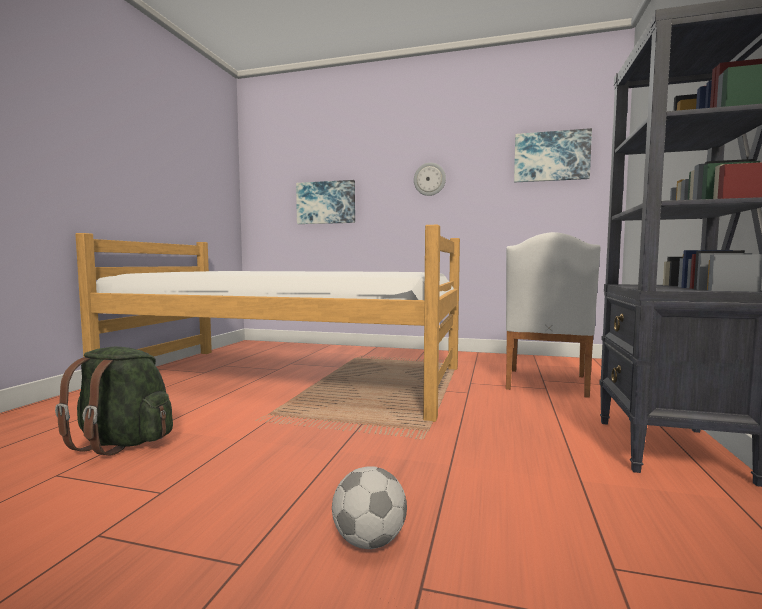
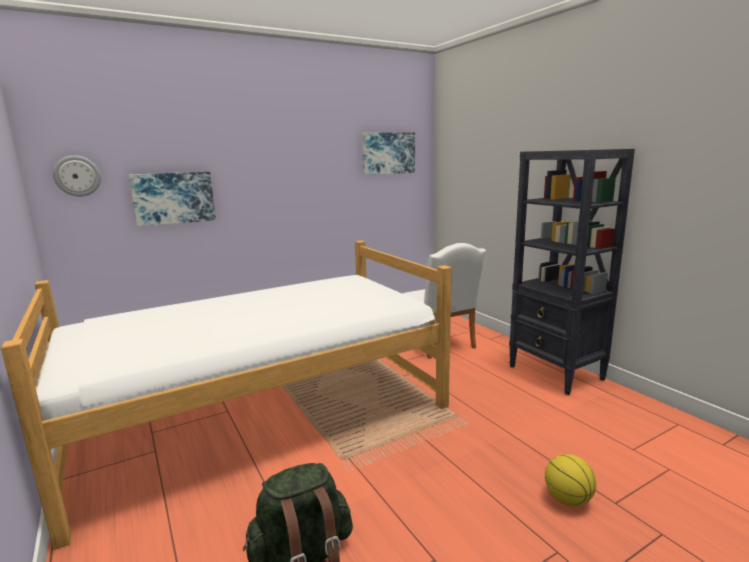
camera: 45 degrees left, 10 degrees up
(370, 541) = (567, 499): football -> basketball
(429, 179) = (291, 171): wall clock -> wall clock (77, 176)

